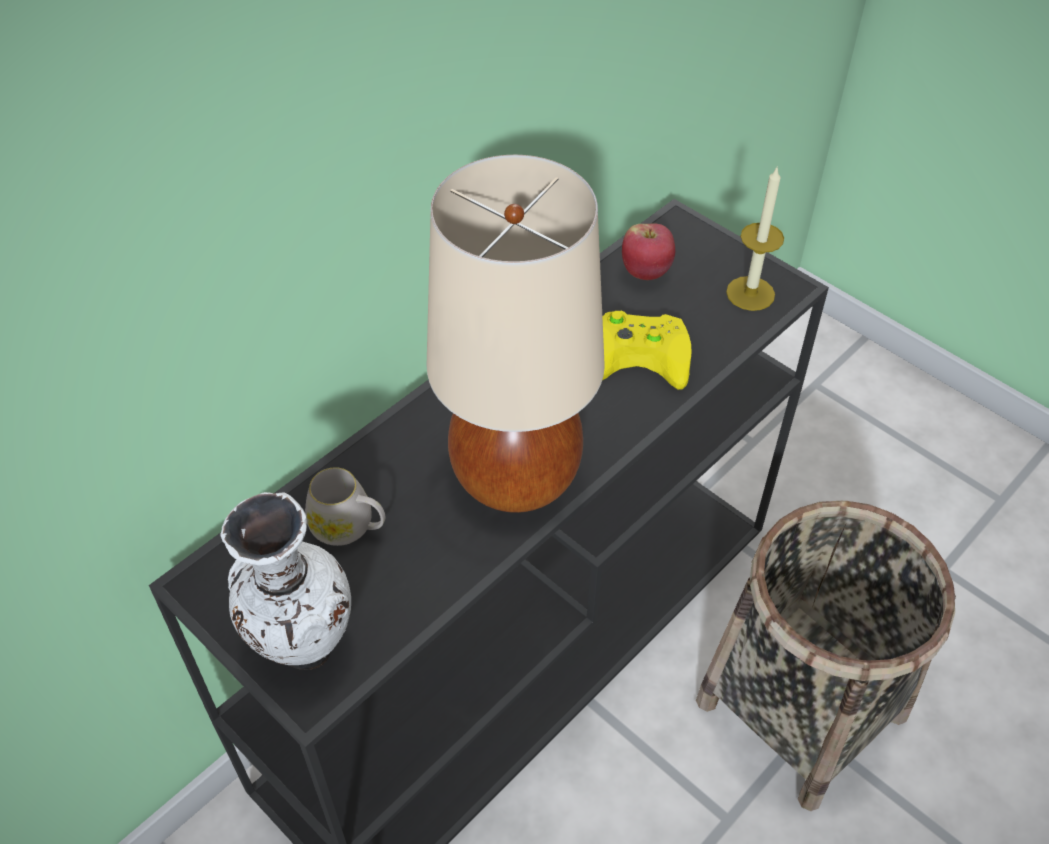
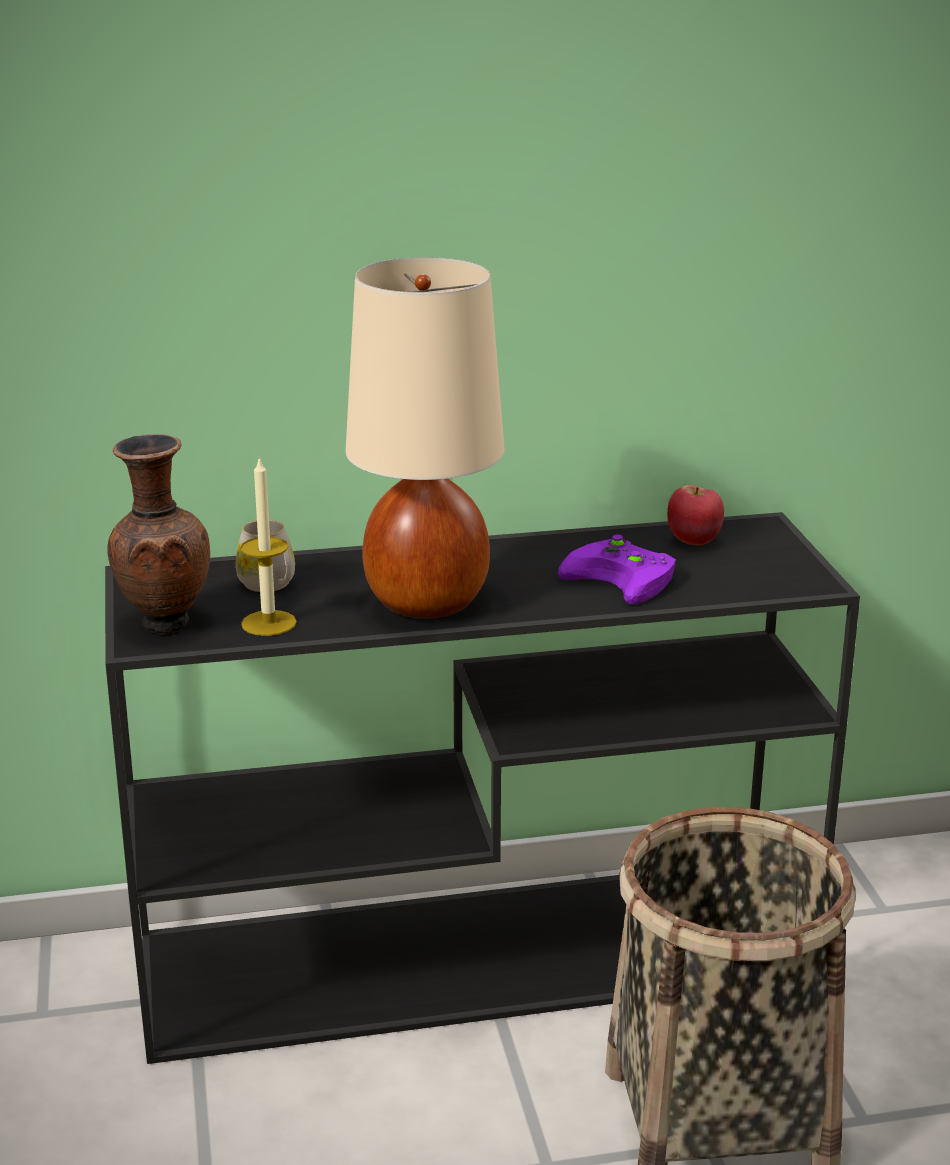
camera: 35 degrees right, 25 degrees down
(302, 648) = (163, 623): white vase -> brown vase
(643, 353) = (625, 578): yellow game controller -> purple game controller
(750, 293) = (775, 577): candle -> candle (268, 623)

